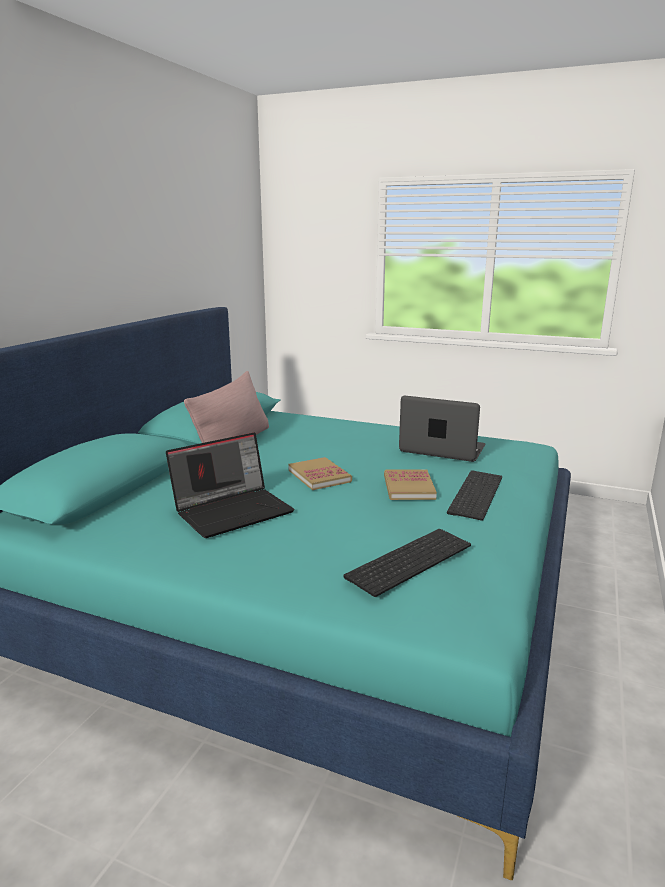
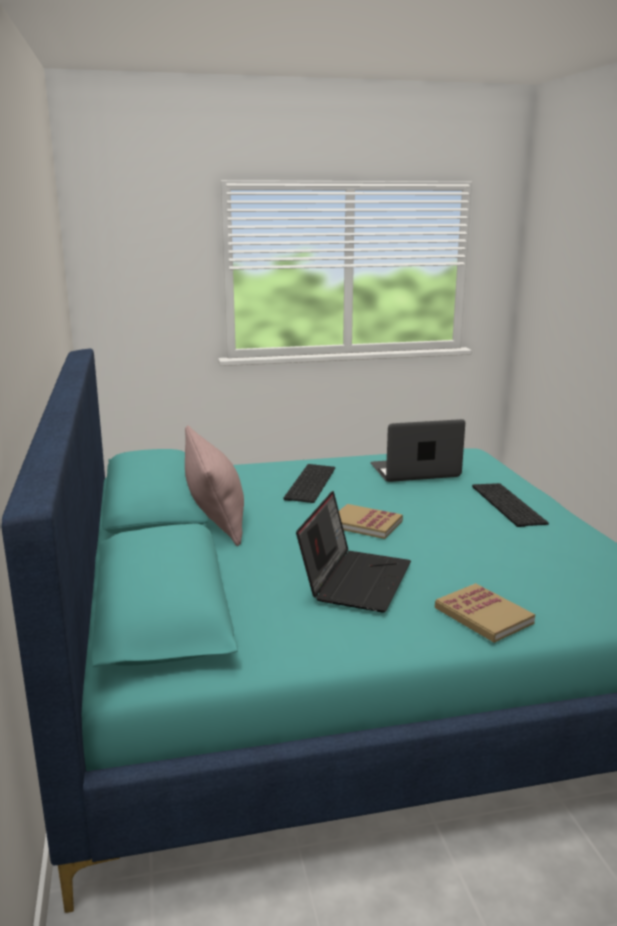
camera: 35 degrees left, 0 degrees up
(408, 487) = (452, 513): book -> book (483, 616)
(409, 559) = (566, 570): keyboard -> keyboard (309, 482)

